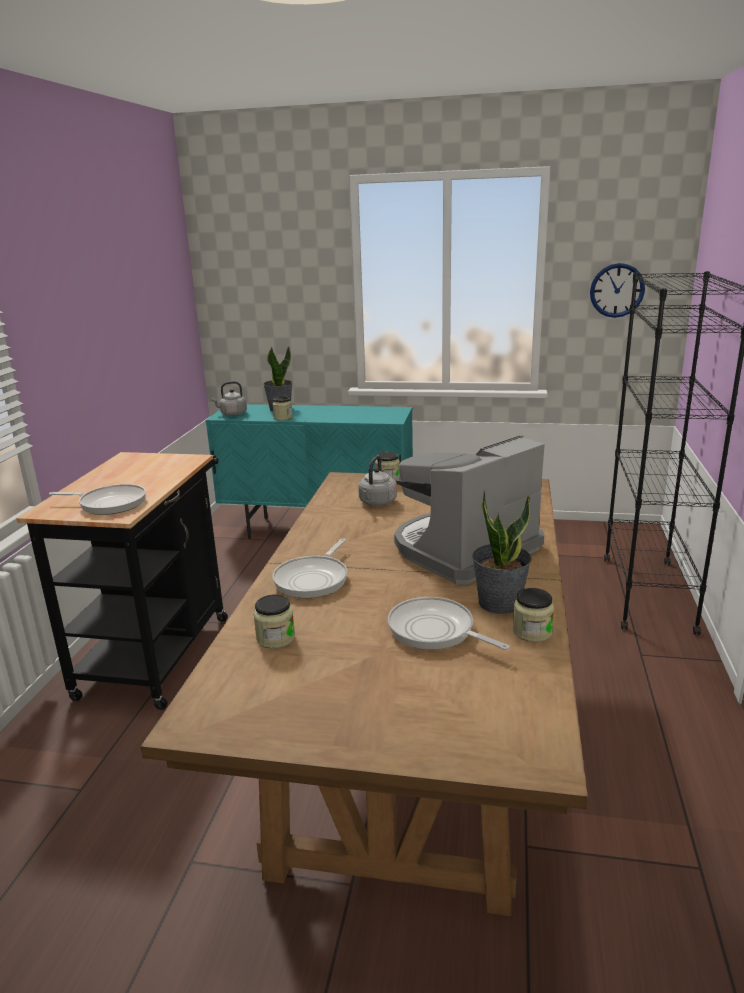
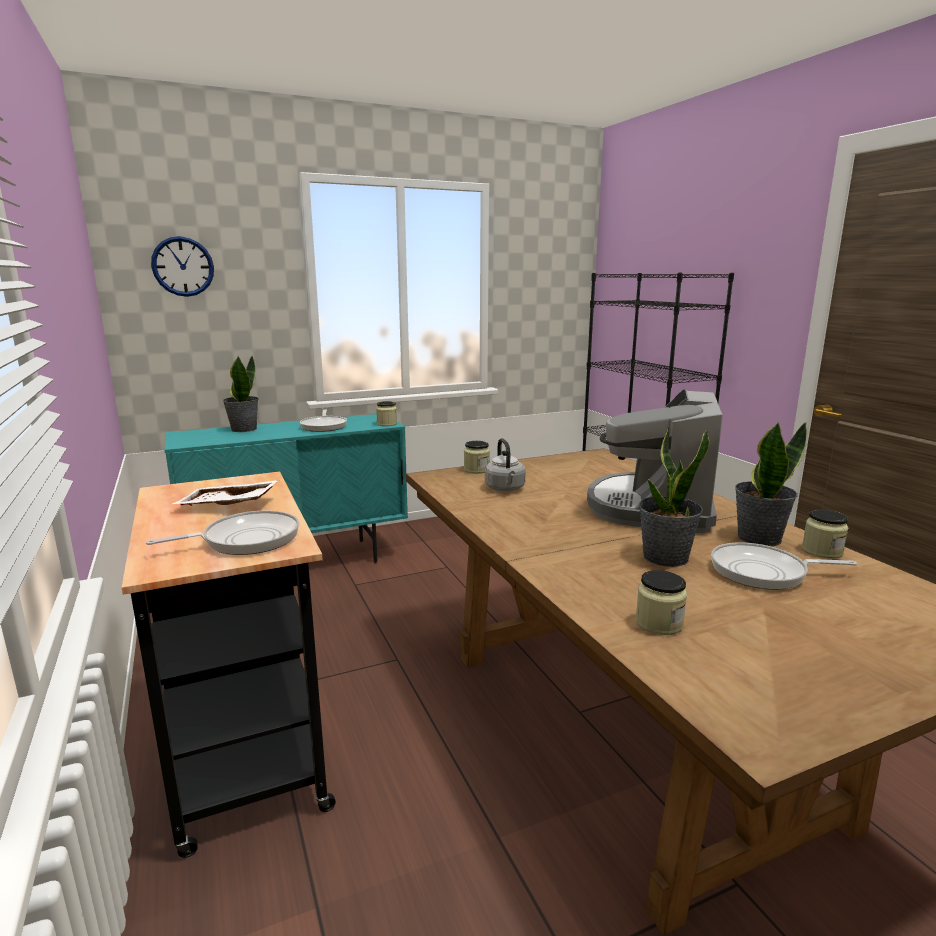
camera: 35 degrees left, 5 degrees down
(140, 476) = (227, 505): none -> white tray
(232, 414) = (192, 440): grey kettle -> none
(283, 418) = (264, 436): jar -> jar (387, 424)
(313, 579) = (582, 562): frying pan -> frying pan (324, 426)
(382, 594) = (665, 557): none -> potted plant
(617, 290) = (543, 296): wall clock -> wall clock (183, 266)

